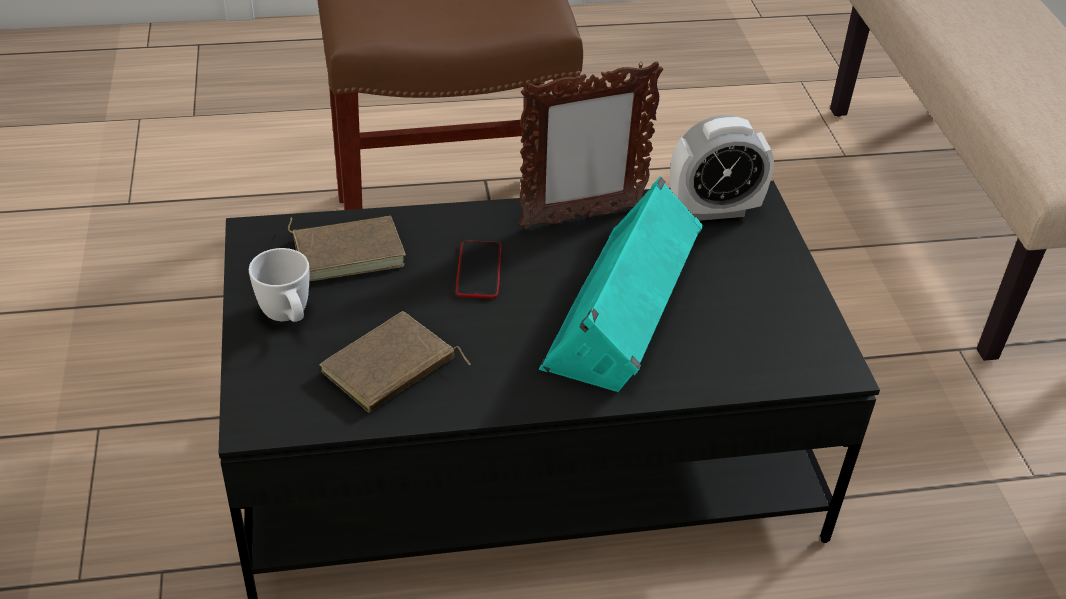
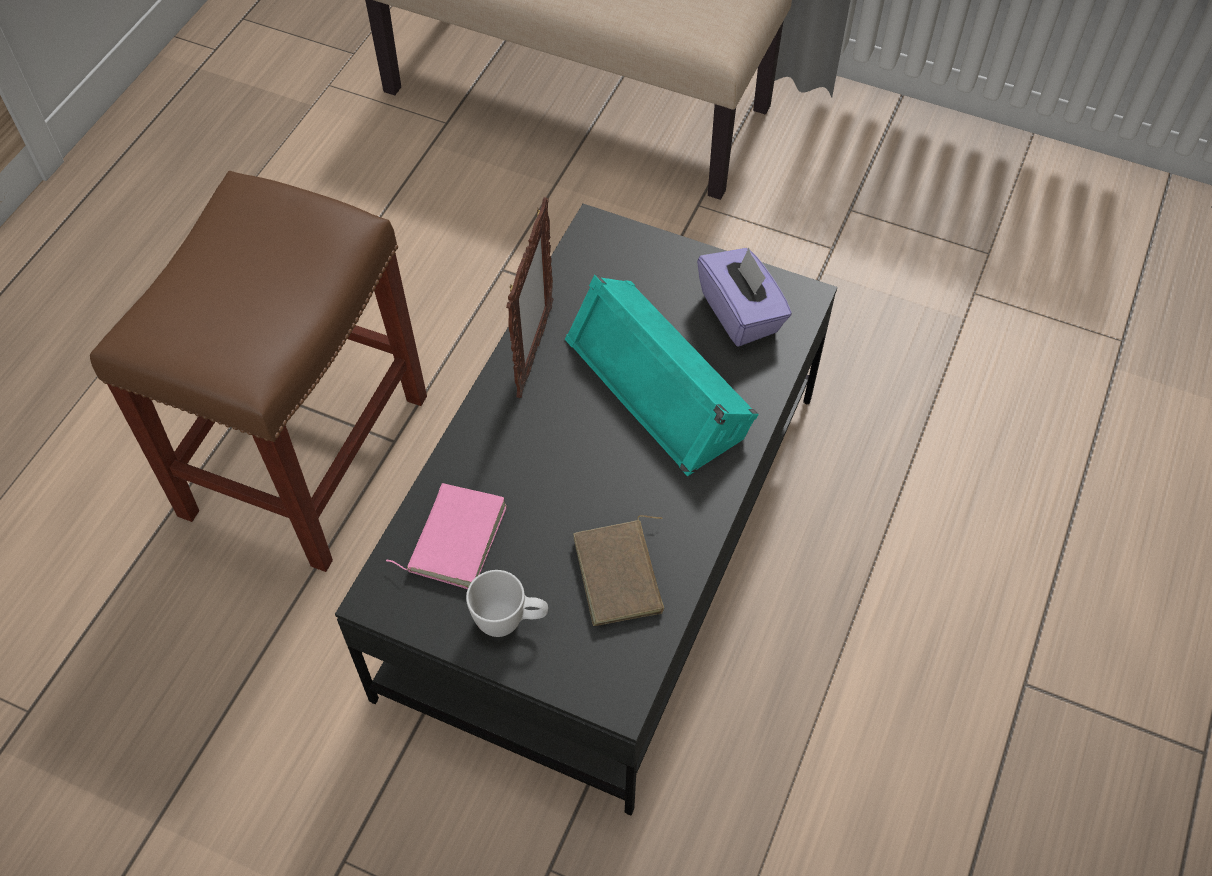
camera: 55 degrees left, 15 degrees up
(348, 250) = (454, 537): brown book -> pink book
(479, 271) = (548, 456): phone -> none
(714, 210) = (590, 261): alarm clock -> none
(766, 330) = (741, 313): none -> purple tissue box

